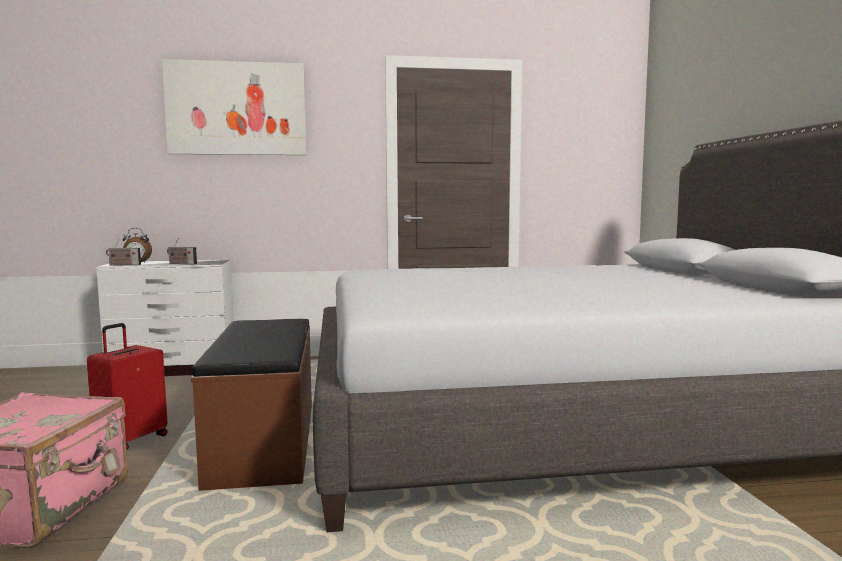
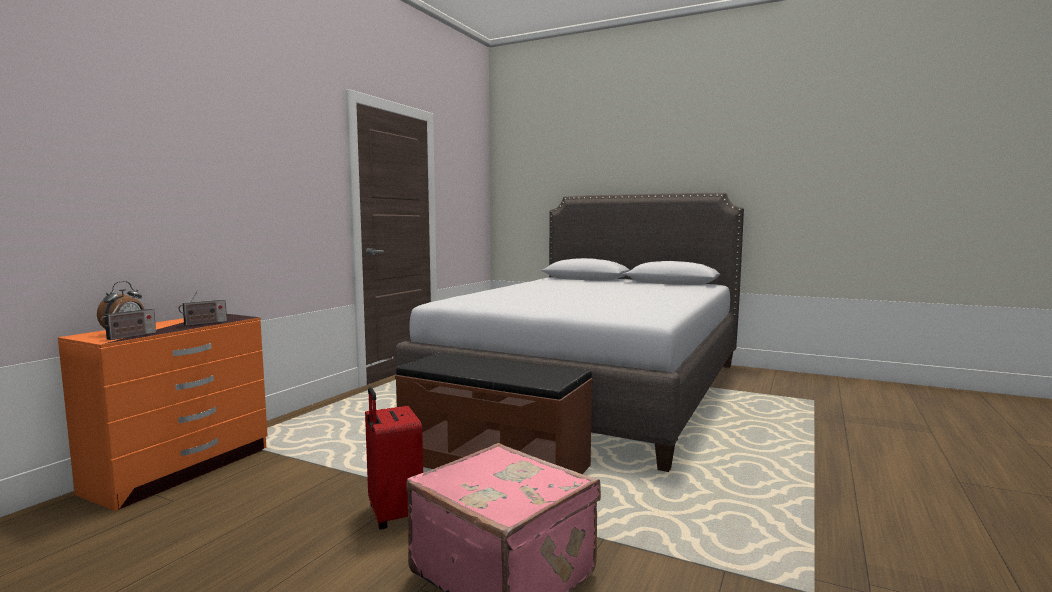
camera: 55 degrees left, 0 degrees up
(174, 370) = (182, 469): white dresser -> orange dresser
(236, 109) = (213, 123): picture -> none

